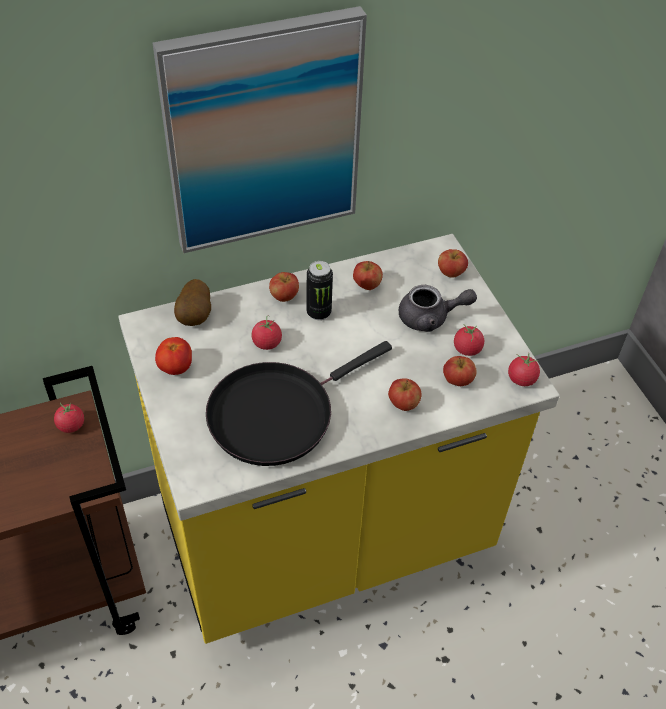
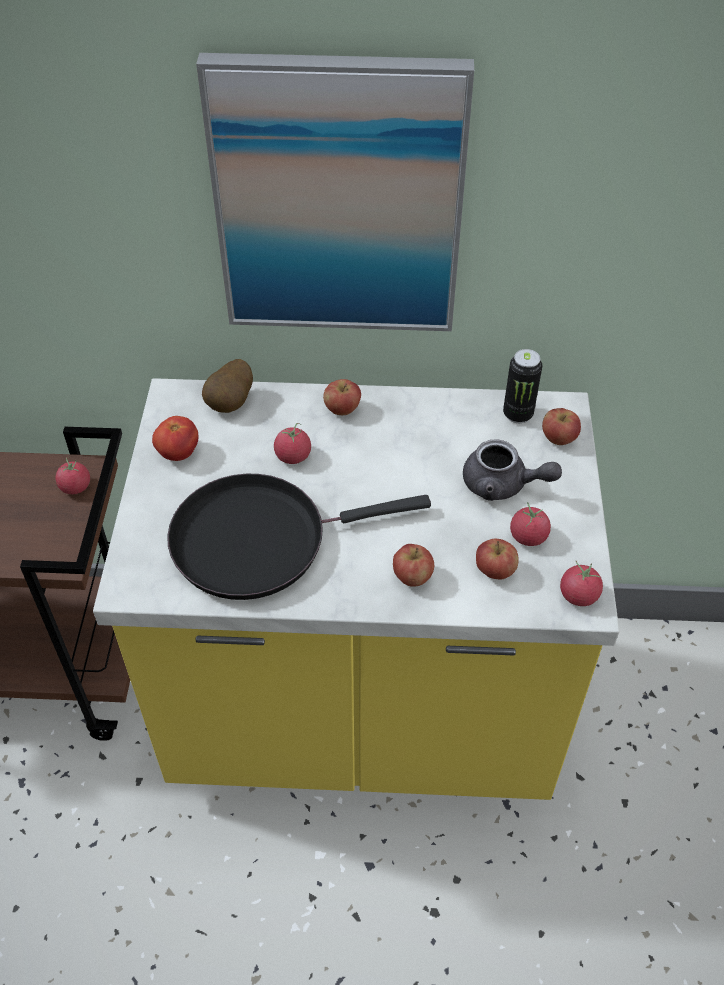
camera: 25 degrees right, 0 degrees up
(318, 312) = (371, 439): can -> can (518, 414)
(367, 285) = (446, 424): apple -> none

